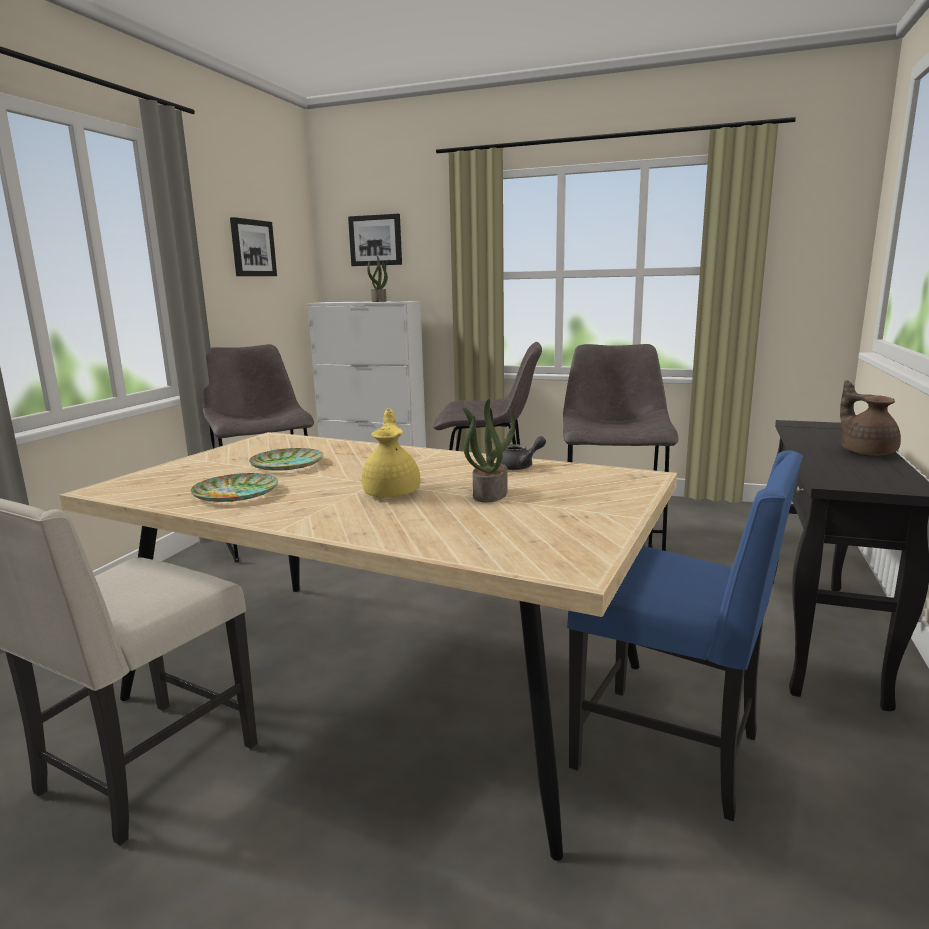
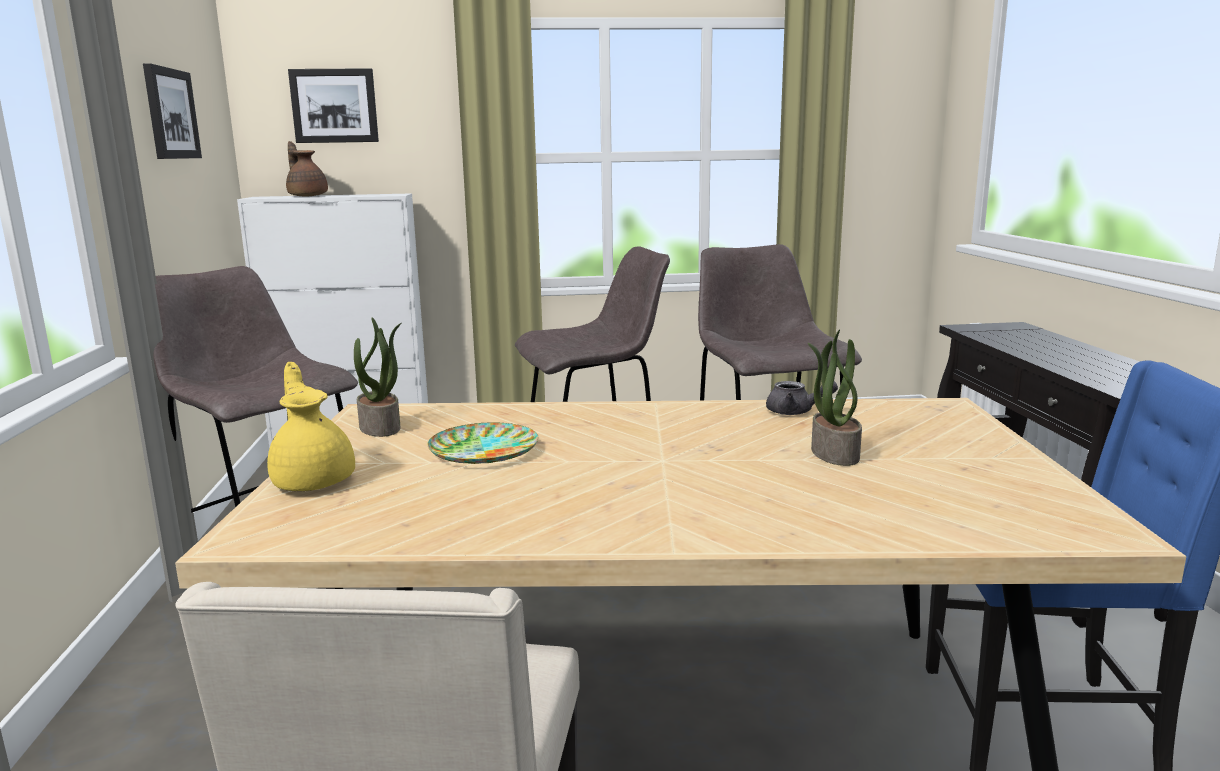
camera: 25 degrees left, 0 degrees up
(236, 493) = (496, 507): plate -> none
(379, 301) = (353, 195): potted plant -> potted plant (381, 427)
(393, 492) = (714, 469): yellow teapot -> yellow teapot (314, 480)
(520, 466) = (796, 412): grey teapot -> grey teapot turned 75 degrees clockwise
(866, 451) = (1084, 352): brown teapot -> brown teapot (307, 196)

